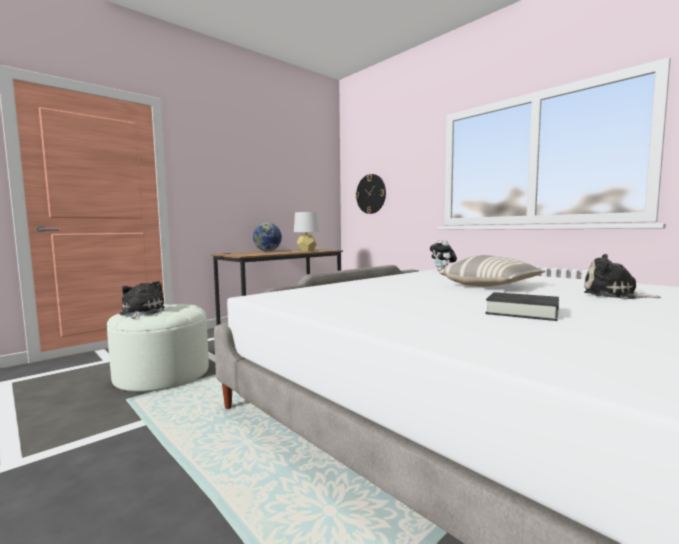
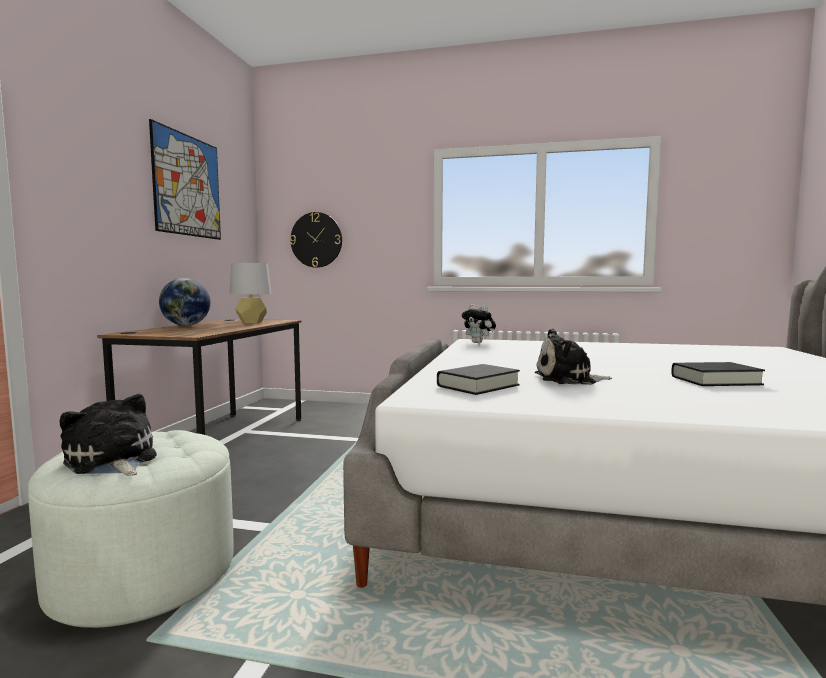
camera: 35 degrees left, 0 degrees up
(280, 166) = (187, 185): none -> picture
(319, 294) = (478, 385): none -> black book
(491, 286) = (590, 356): pillow -> none
(614, 295) = (699, 356): plush toy -> plush toy (568, 379)

